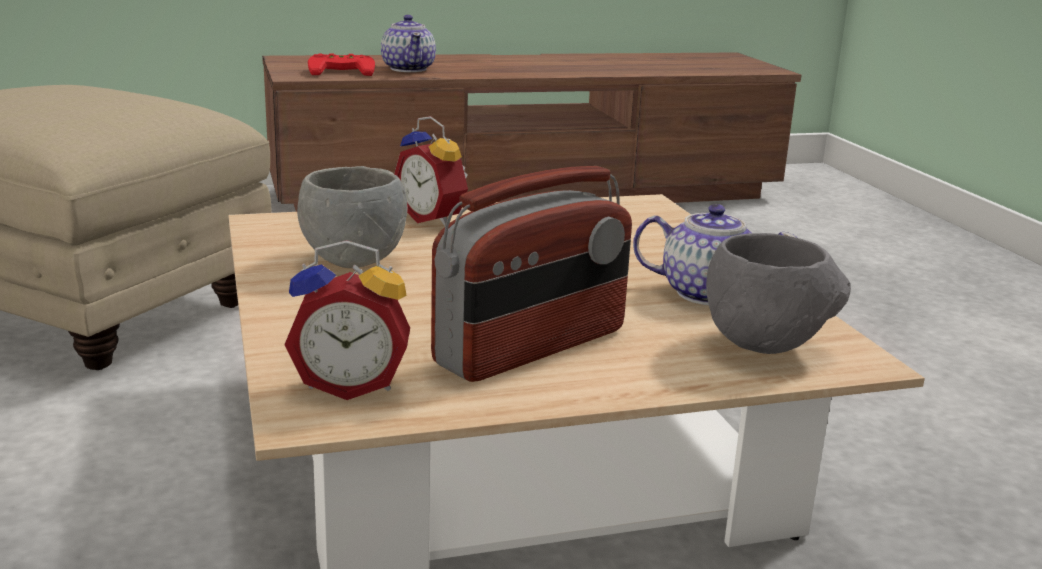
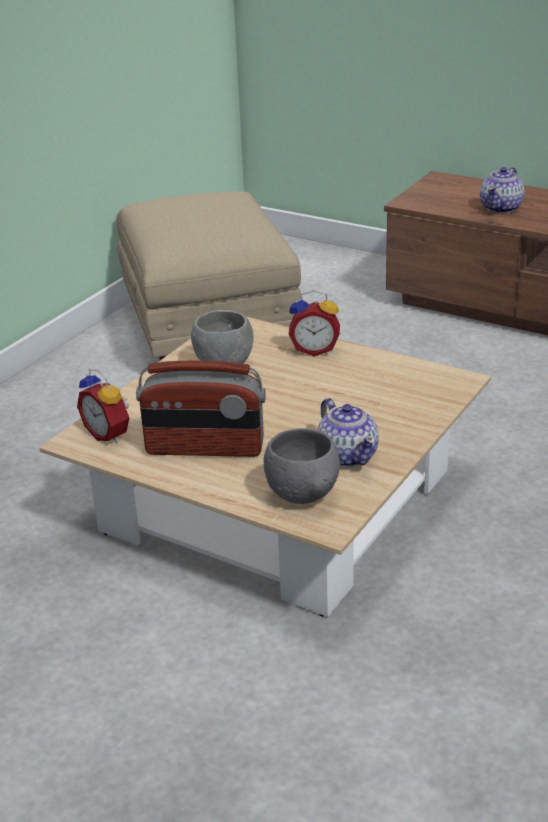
camera: 50 degrees right, 10 degrees up
(342, 71) = (449, 202): red game controller -> none
(434, 219) = (315, 350): alarm clock -> alarm clock turned 90 degrees counterclockwise

